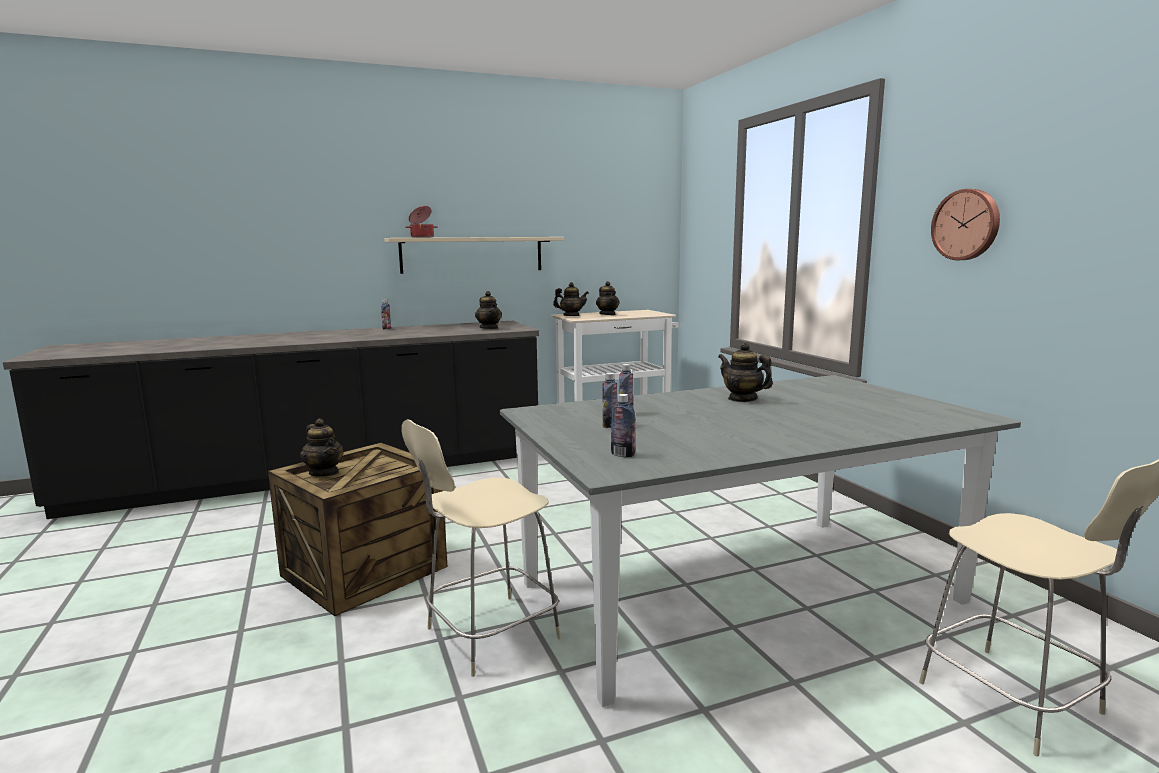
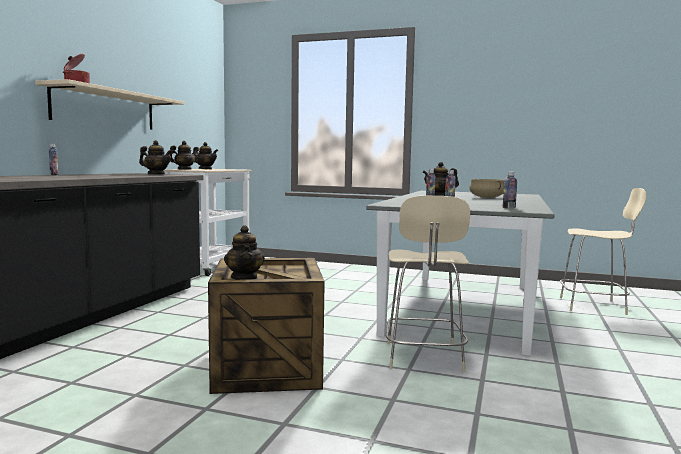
camera: 50 degrees left, 5 degrees down
(324, 473) = (245, 278): teapot -> teapot turned 75 degrees clockwise
(797, 416) = (486, 197): none -> beige cooking pot
(967, 225) = (474, 108): wall clock -> none

